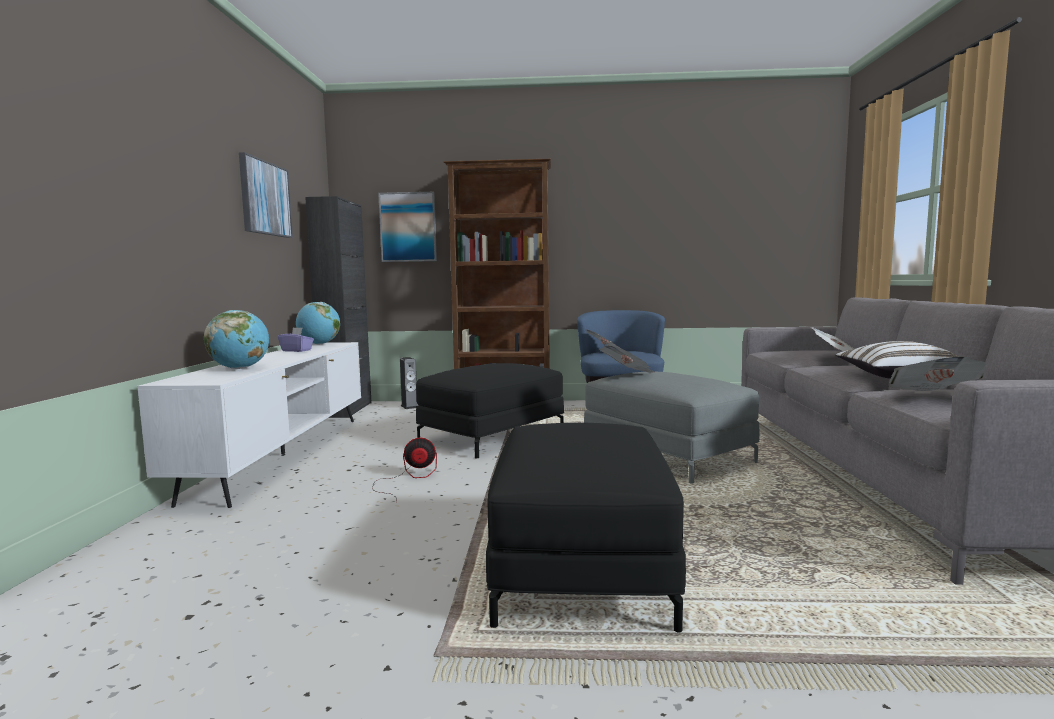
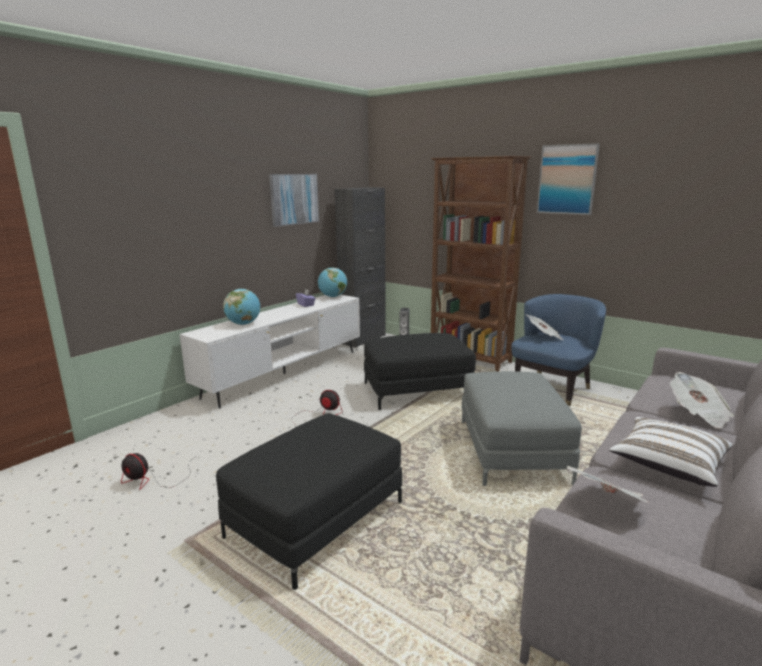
camera: 35 degrees right, 10 degrees up
(242, 614) = (153, 480): none -> fan
(408, 227) = (417, 205): picture -> picture (567, 179)
(628, 374) = (492, 376): newspaper -> none

